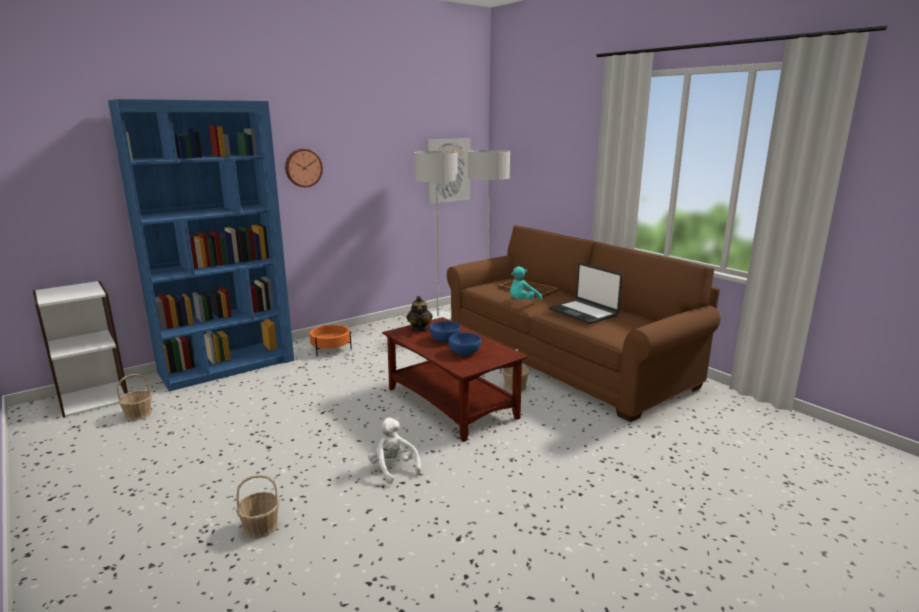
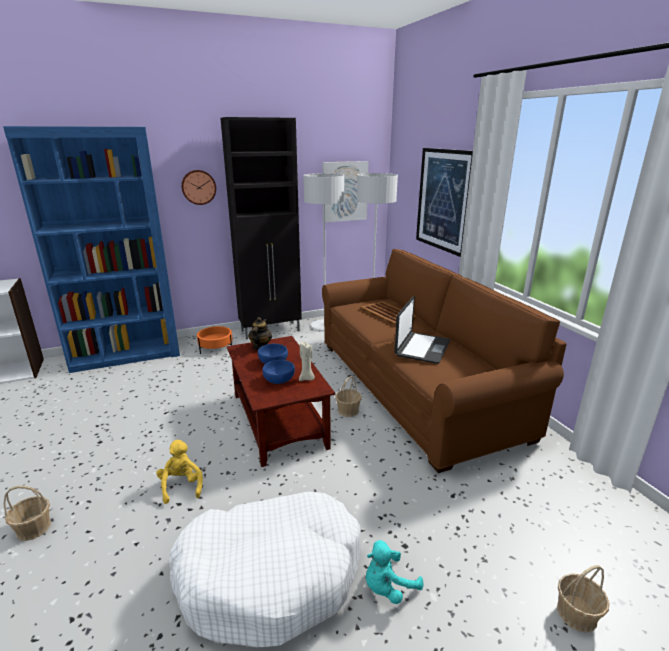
camera: 15 degrees right, 5 degrees up
(138, 414) = (32, 392): basket -> basket (577, 614)
(382, 327) = (271, 330): none -> black cabinet
(393, 468) = (181, 486): white plush toy -> yellow plush toy
(491, 348) = (307, 379): none -> beige candle
(522, 302) = (371, 328): turquoise plush toy -> turquoise plush toy (388, 587)
(535, 517) = (271, 575): none -> white dog bed
(564, 173) = (444, 200): none -> picture
(583, 312) = (422, 348): laptop -> laptop turned 135 degrees counterclockwise

